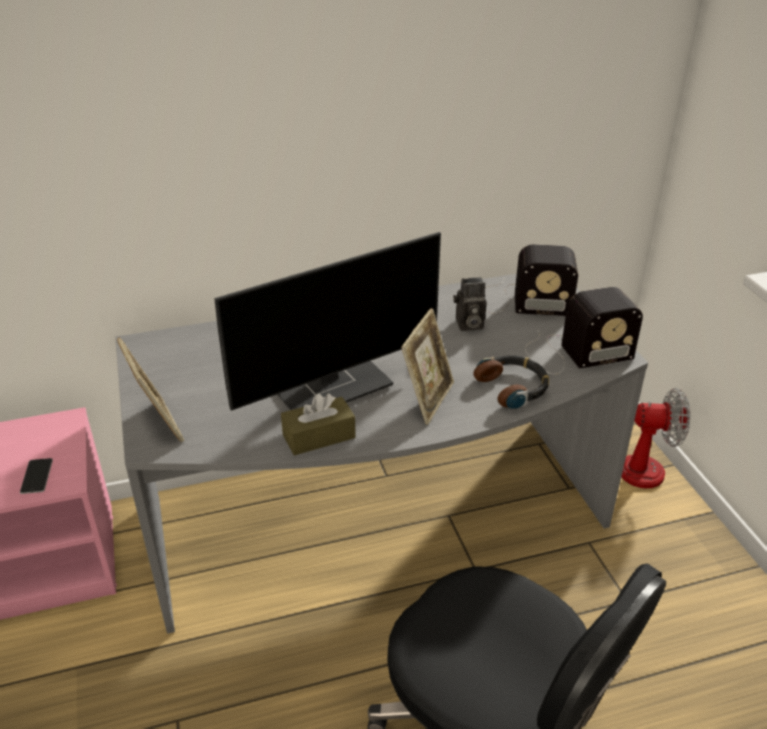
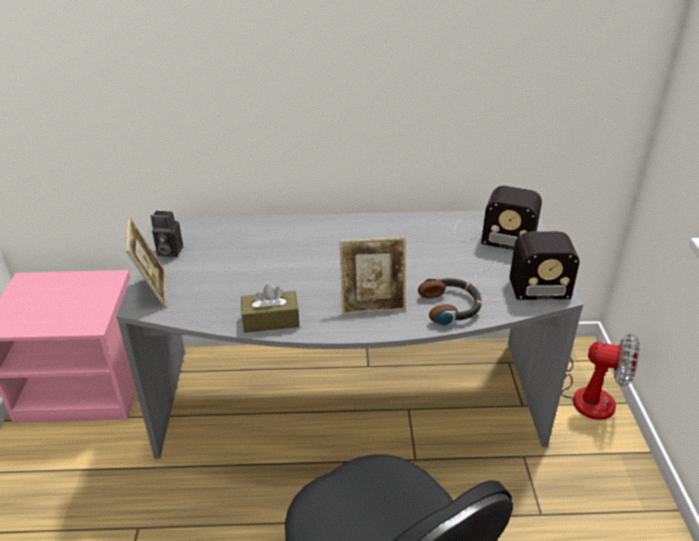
camera: 15 degrees right, 0 degrees up
(36, 476) = (73, 316): phone -> none
(332, 385) = (300, 281): monitor -> none
(427, 399) = (373, 305): picture frame -> picture frame turned 45 degrees clockwise
(468, 325) = (435, 248): camera -> camera (168, 251)

